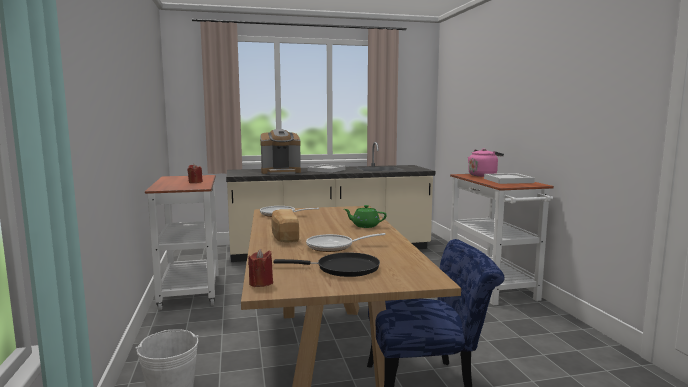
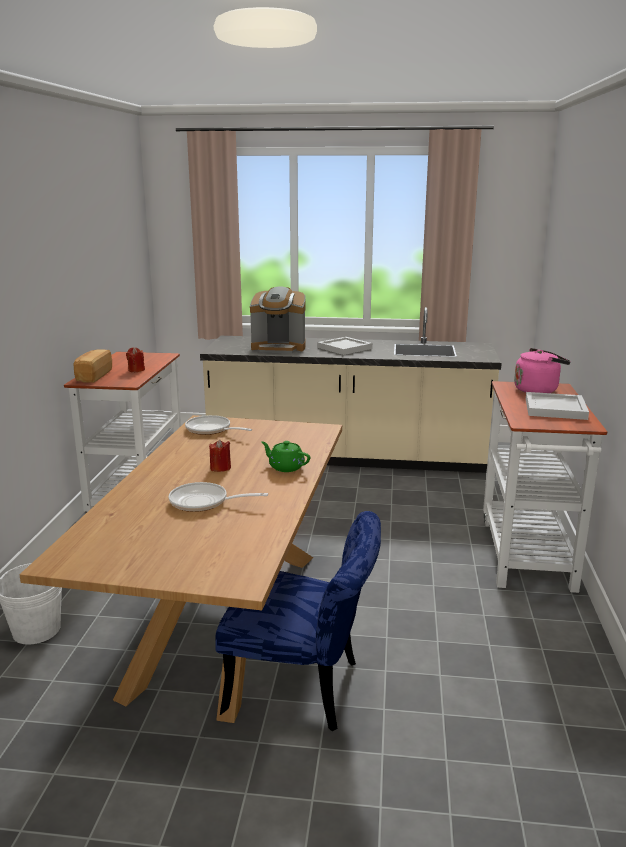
camera: 20 degrees right, 10 degrees up
(261, 283) = (64, 551): red candle -> red candle (220, 468)
(284, 236) = (169, 474): bread -> bread (93, 376)
(343, 268) = (170, 543): black frying pan -> none

